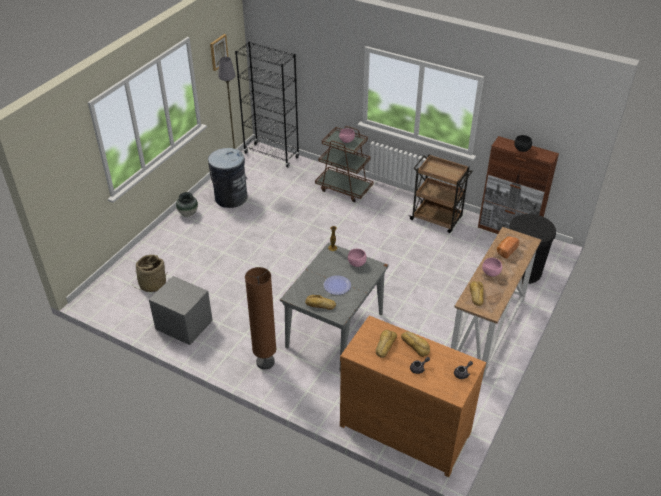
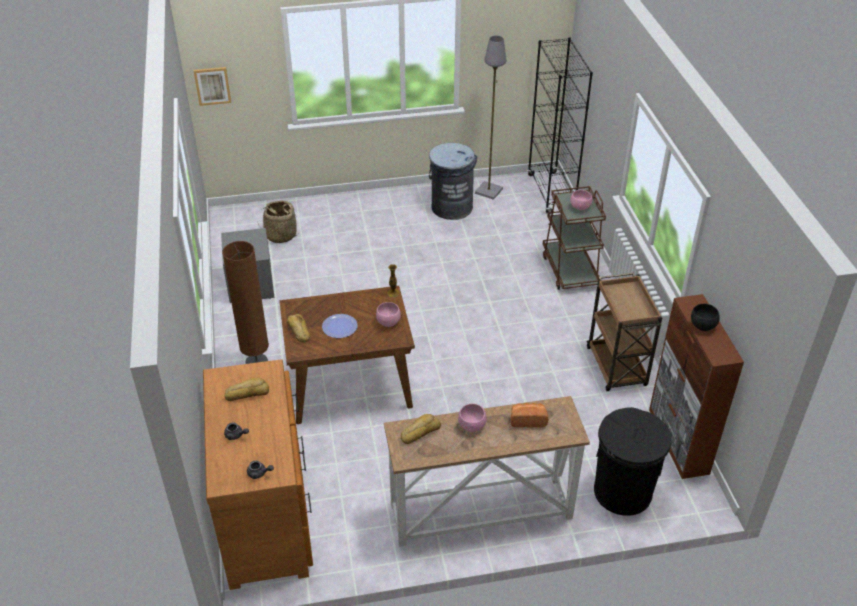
camera: 50 degrees right, 0 degrees up
(188, 213) = (396, 197): vase -> none
(218, 52) = (513, 31): picture -> picture (212, 85)
(335, 329) = (350, 385): grey dining table -> brown dining table
(415, 345) = (268, 415): bread -> none

